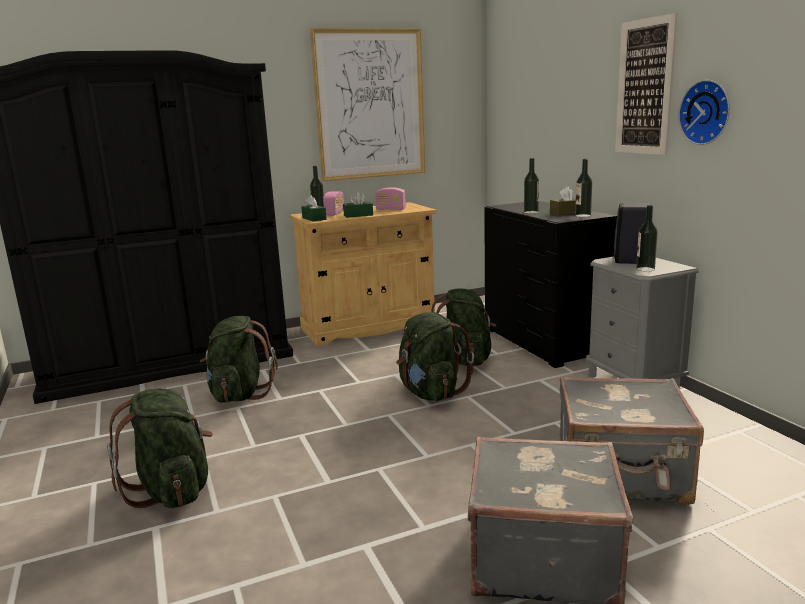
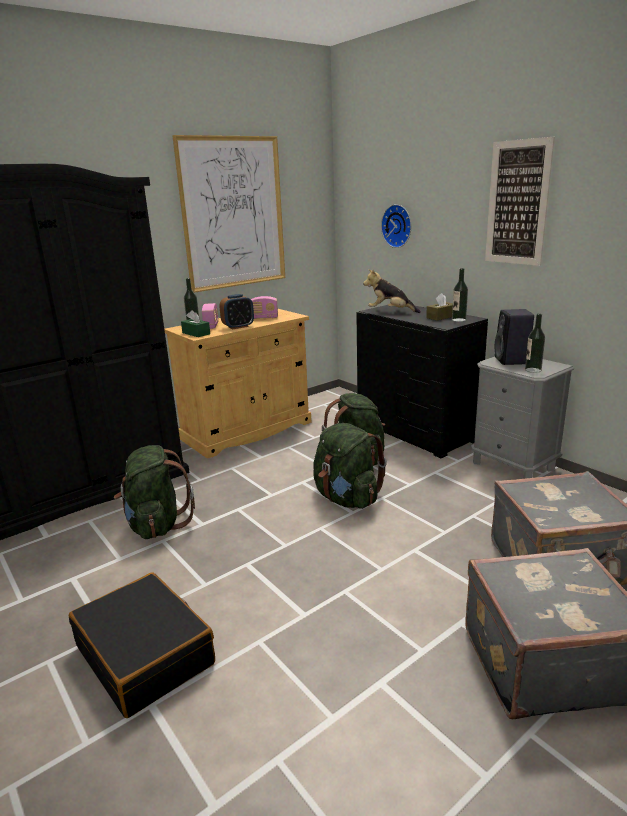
camera: 15 degrees left, 5 degrees up
(172, 490) = (145, 654): green backpack -> black suitcase
(358, 215) = (238, 327): green tissue box -> alarm clock
(518, 207) = (390, 312): none -> plush toy
(531, 212) = (408, 317): bottle -> none
(707, 112) = (585, 229): wall clock -> wall clock (398, 226)

